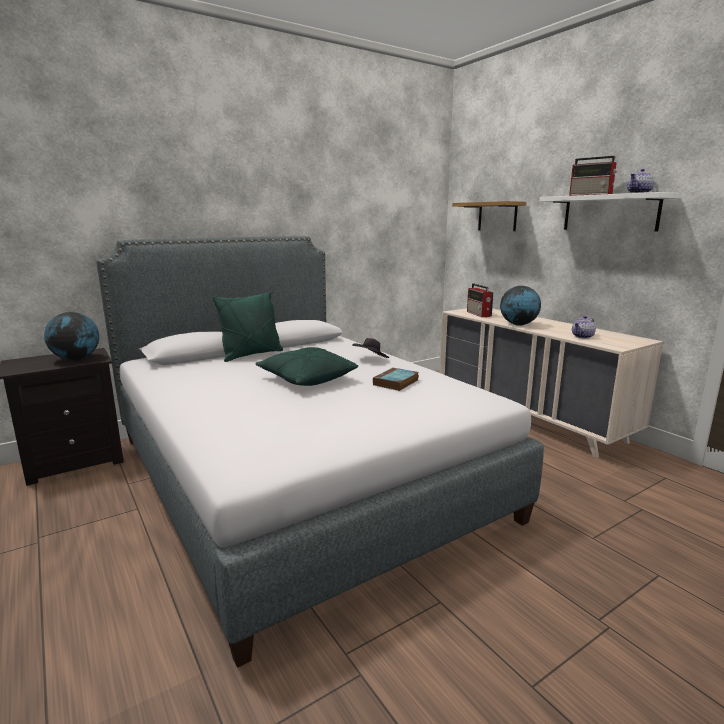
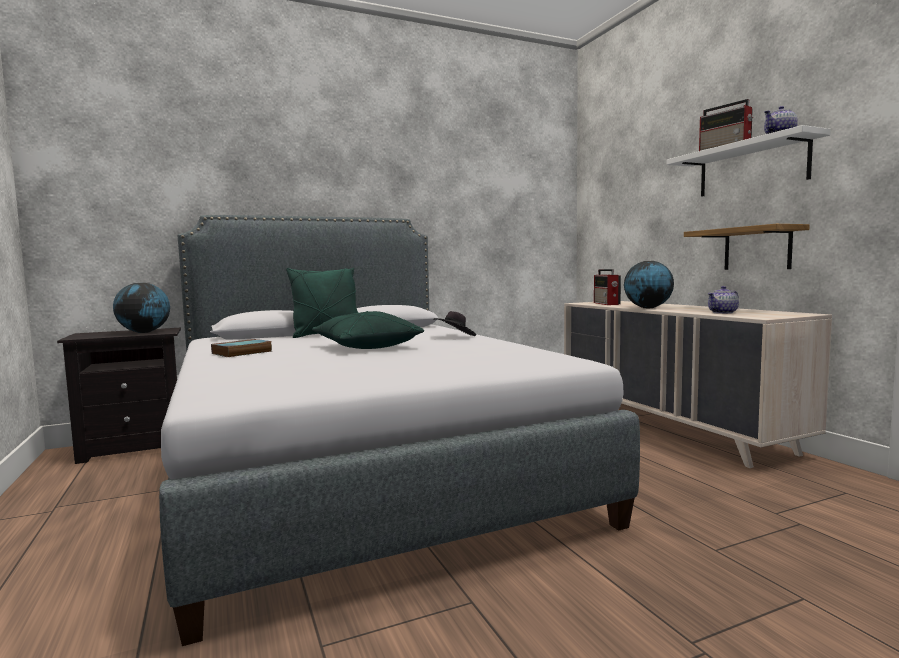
camera: 10 degrees right, 10 degrees down
(396, 383) = (466, 349): book -> book (241, 352)
(497, 216) = (628, 195): shelf -> shelf (757, 249)

